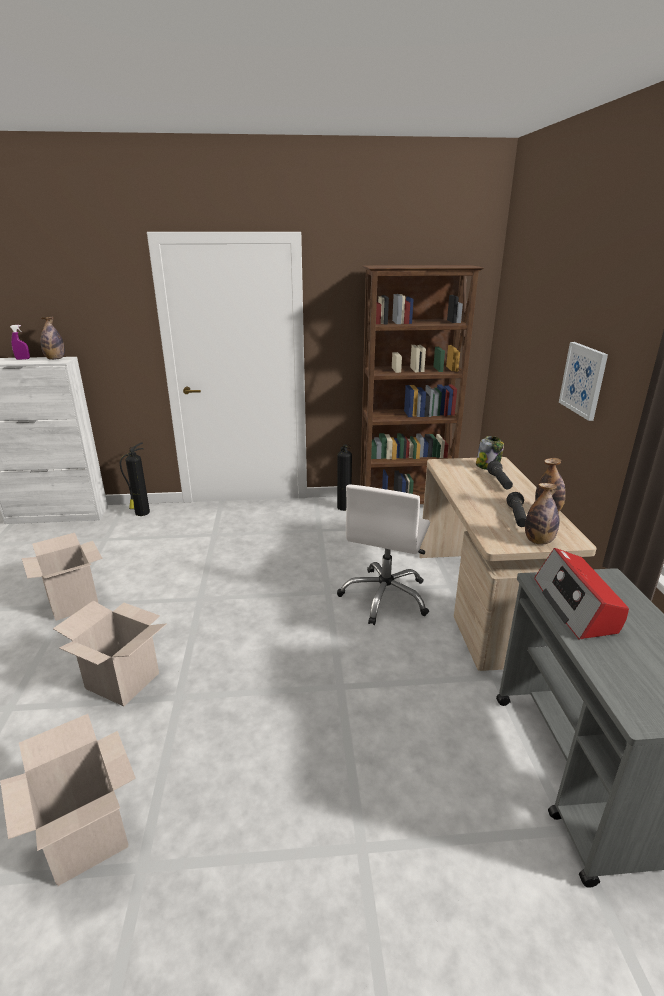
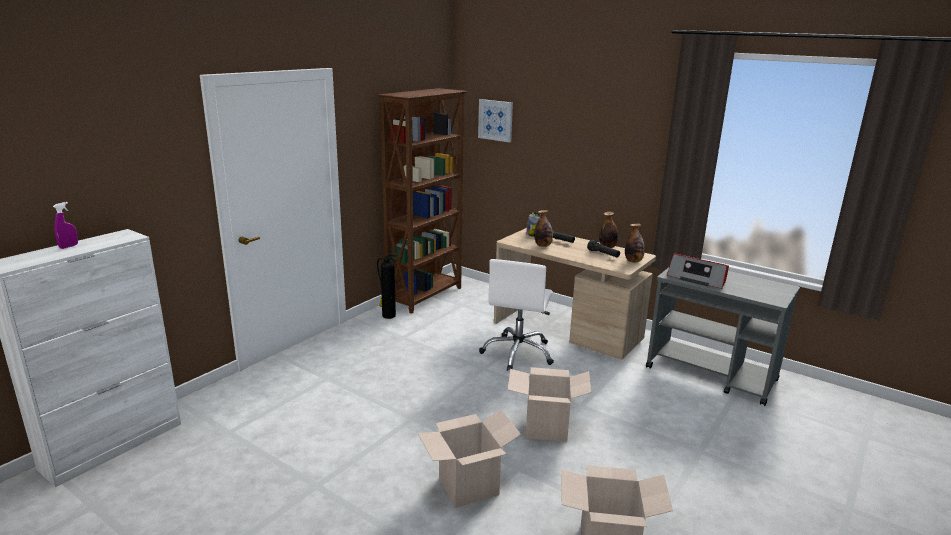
camera: 50 degrees left, 5 degrees down
(55, 359) = (115, 236): bottle -> bottle (543, 245)
(73, 602) = (316, 481): cardboard box -> cardboard box (546, 428)
(141, 513) = (215, 397): fire extinguisher -> none
(385, 597) = (518, 353): white office chair -> white office chair turned 45 degrees clockwise
(583, 380) = (588, 161): picture -> picture (495, 120)

